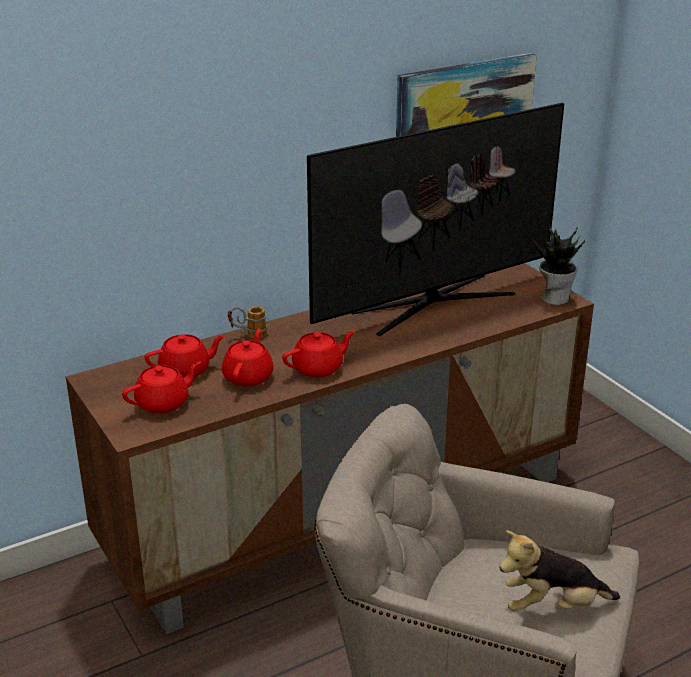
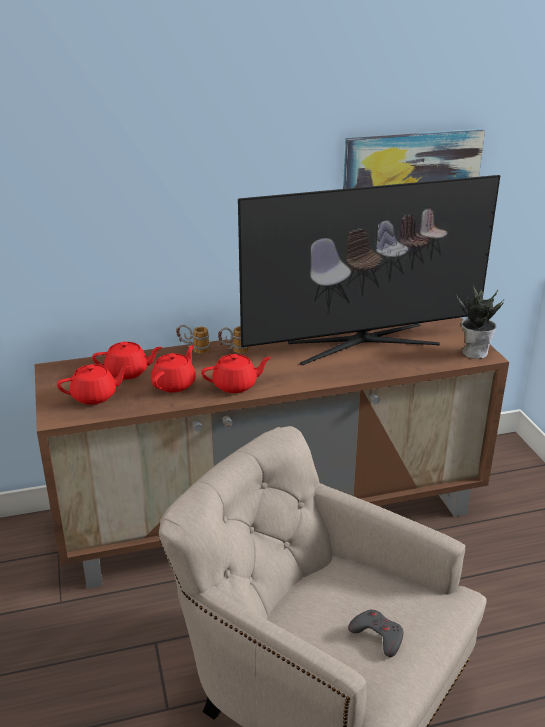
camera: 15 degrees right, 0 degrees up
(295, 330) = (234, 351): none -> mug
(552, 606) = (377, 635): plush toy -> grey game controller

